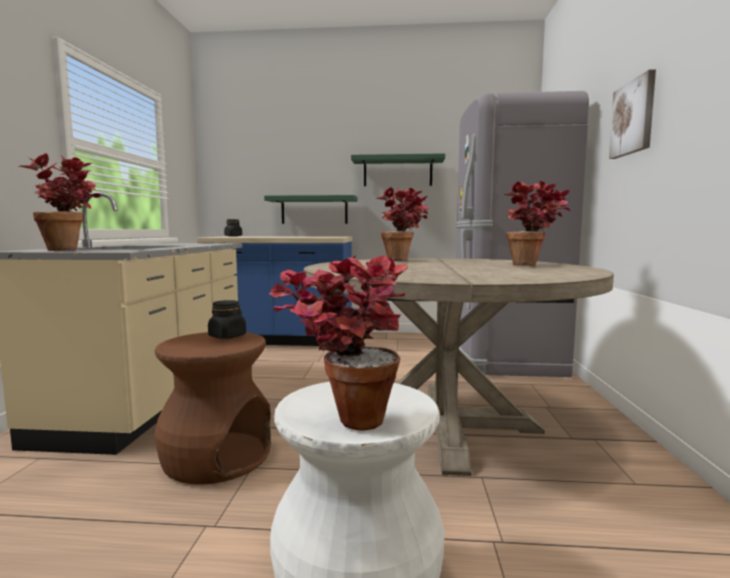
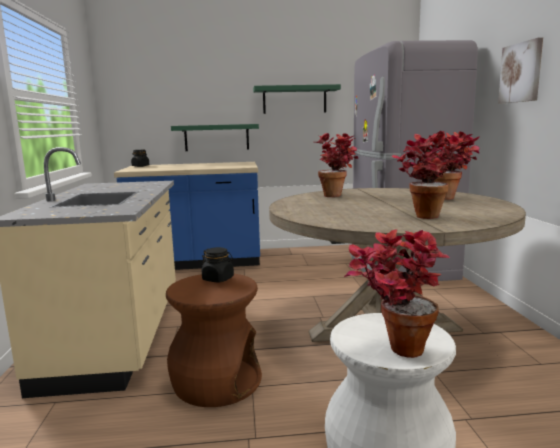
camera: 10 degrees left, 5 degrees up
(71, 250) = (61, 210): potted plant -> potted plant (424, 215)

